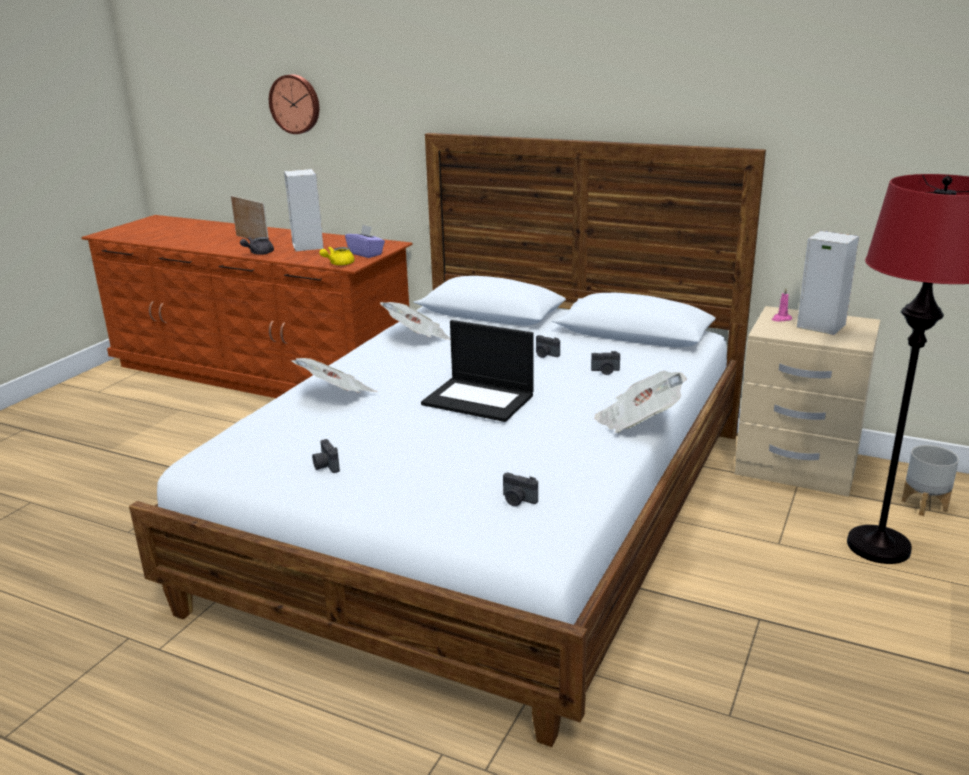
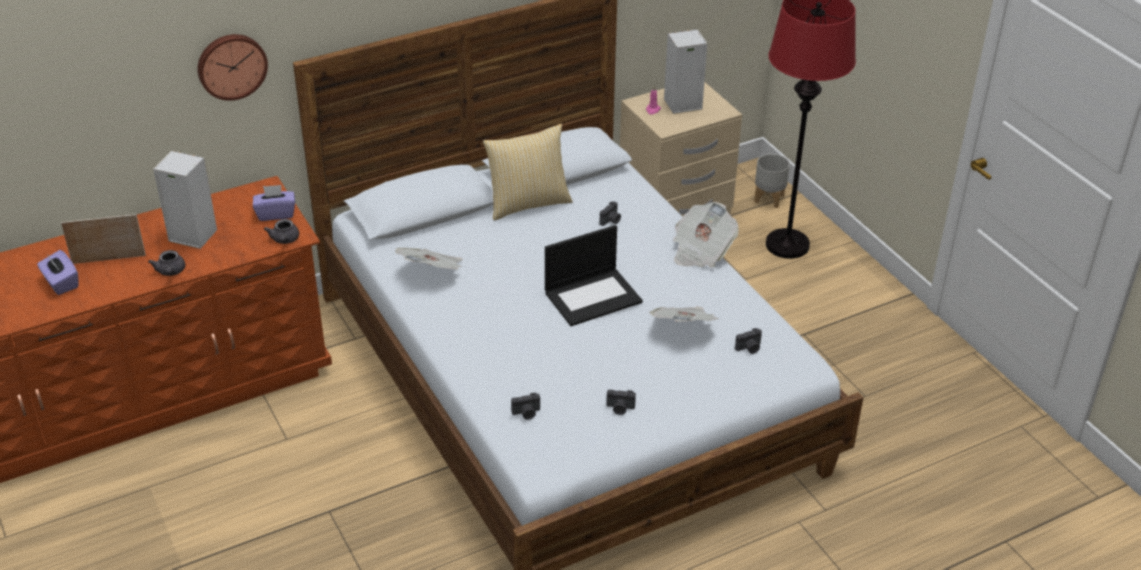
camera: 55 degrees left, 15 degrees up
(212, 239) = (61, 283): none -> purple tissue box
(296, 104) = (100, 82): wall clock -> wall clock (231, 65)
(337, 395) = (503, 358): newspaper -> newspaper (683, 328)
(338, 264) = (284, 240): yellow teapot -> grey teapot
(545, 355) = (548, 230): camera -> camera (526, 413)
(567, 336) = (527, 203): none -> pillow

